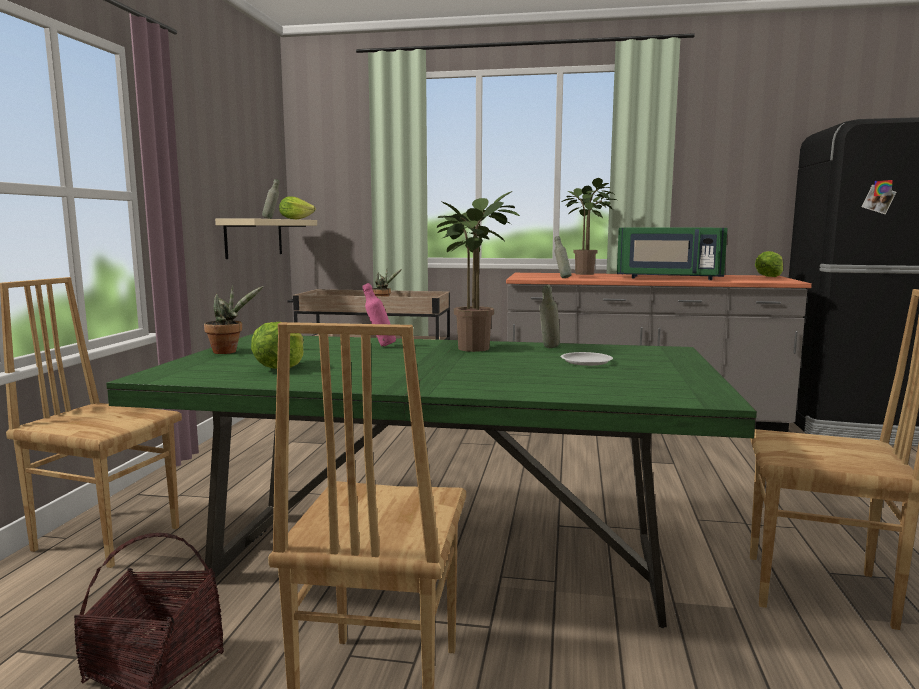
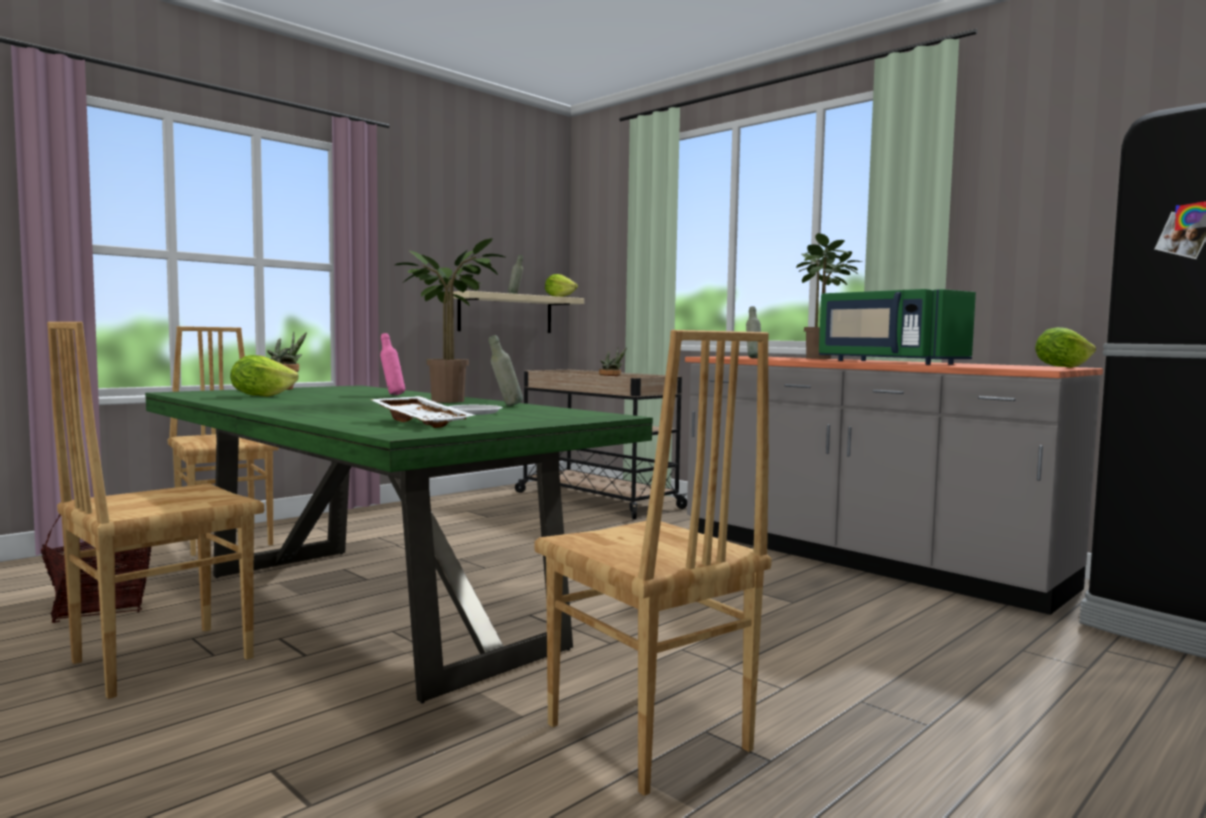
camera: 35 degrees right, 5 degrees down
(639, 382) = (423, 423): none -> white tray

